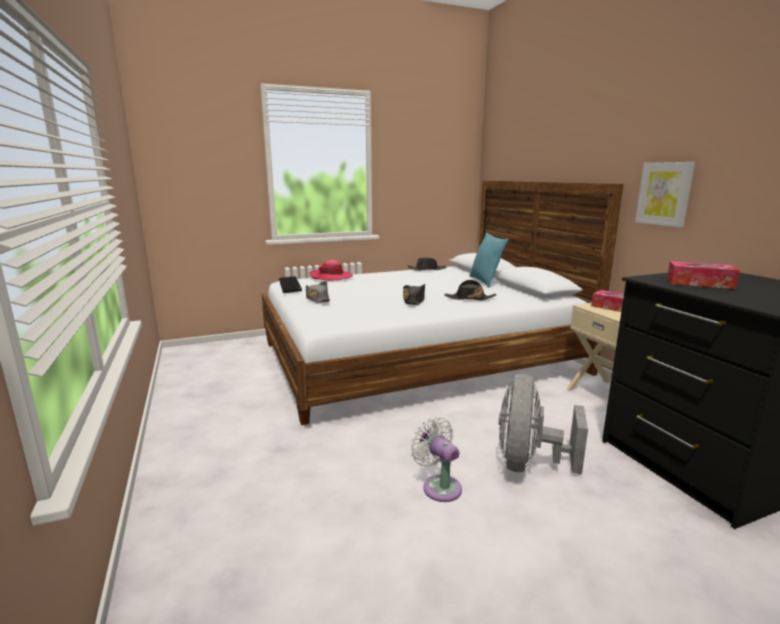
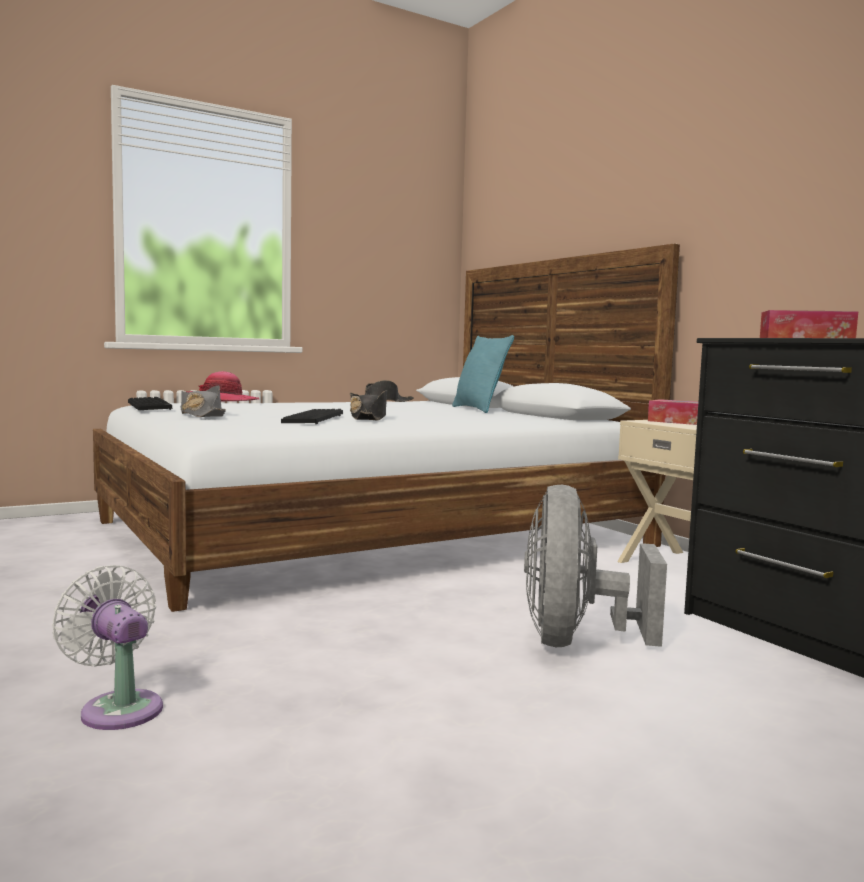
camera: 10 degrees left, 10 degrees down
(382, 302) = (315, 419): none -> keyboard
(439, 486) = (431, 672): white fan -> white fan (118, 708)
(469, 298) = (458, 418): black hat -> none
(664, 194) = (739, 251): picture -> none

